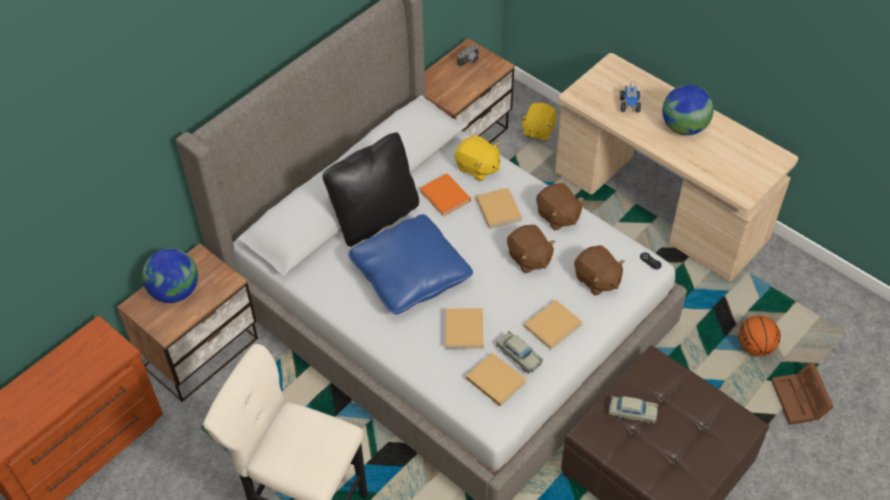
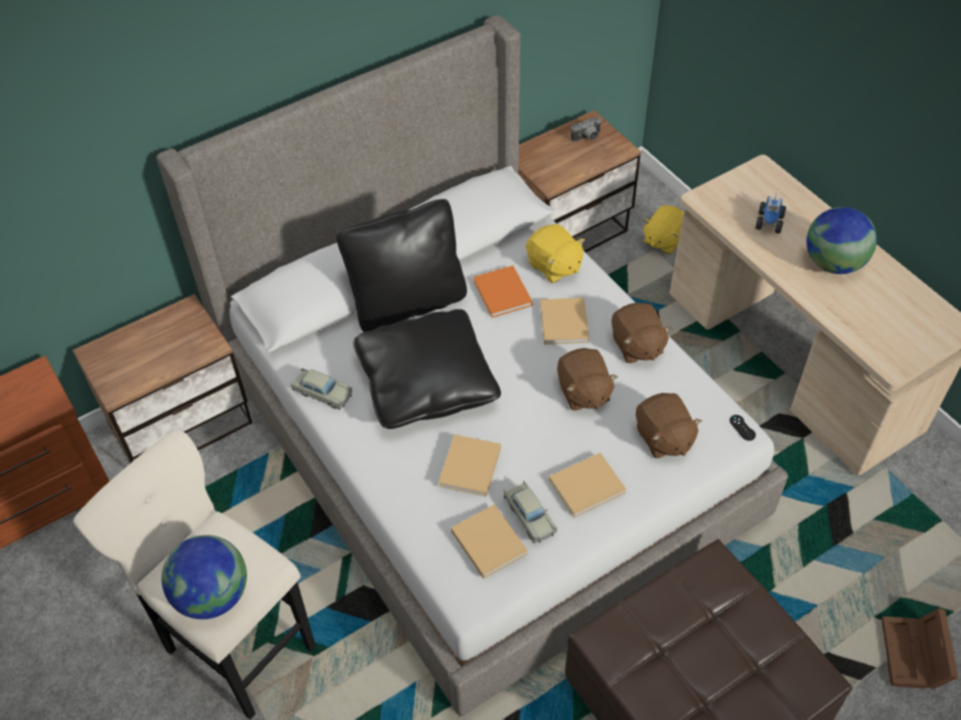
camera: 15 degrees right, 0 degrees up
(175, 291) = (144, 346): globe -> globe (212, 595)
(410, 274) = (426, 382): blue pillow -> black pillow
(632, 412) = (666, 625): beige toy car -> beige toy car (322, 393)
(755, 347) = (871, 569): basketball -> none

